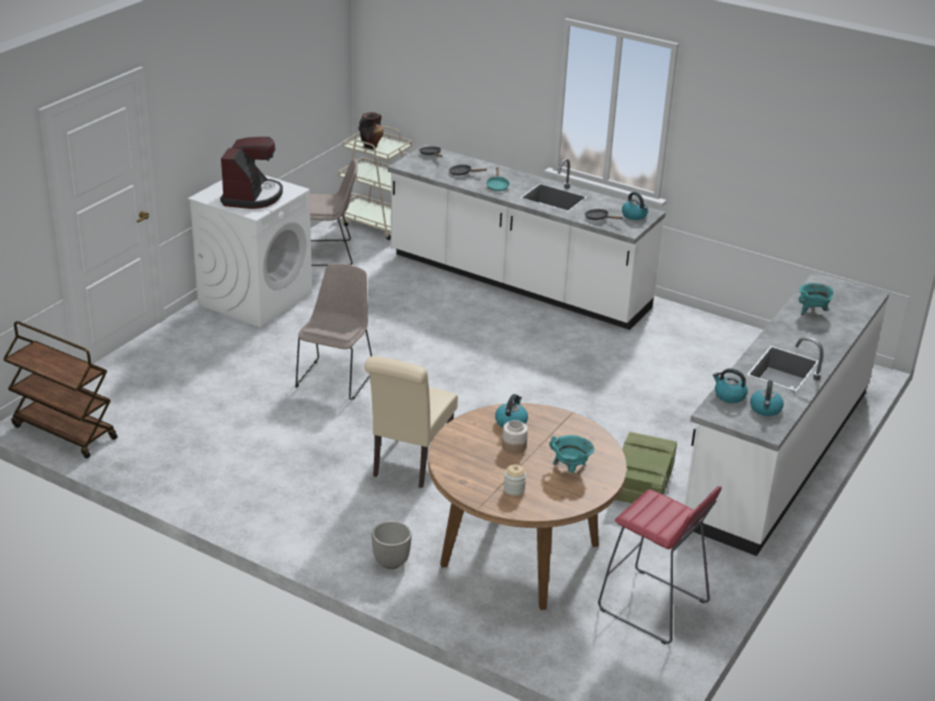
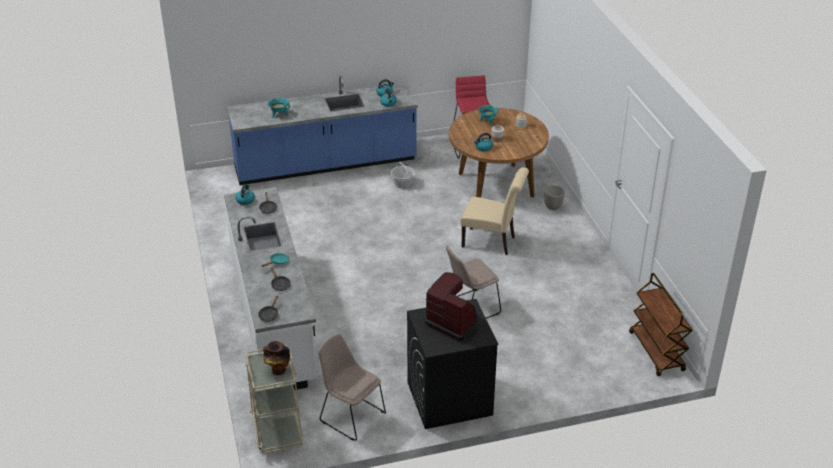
camera: 135 degrees left, 5 degrees up
(252, 196) = (453, 322): coffee machine -> coffee machine turned 75 degrees clockwise
(255, 298) = (449, 399): white washing machine -> black washing machine
(409, 463) = (492, 242): beige chair -> beige chair turned 45 degrees clockwise
(641, 483) = (402, 183): crate -> basket
(777, 455) = (325, 165): white counter -> blue counter

